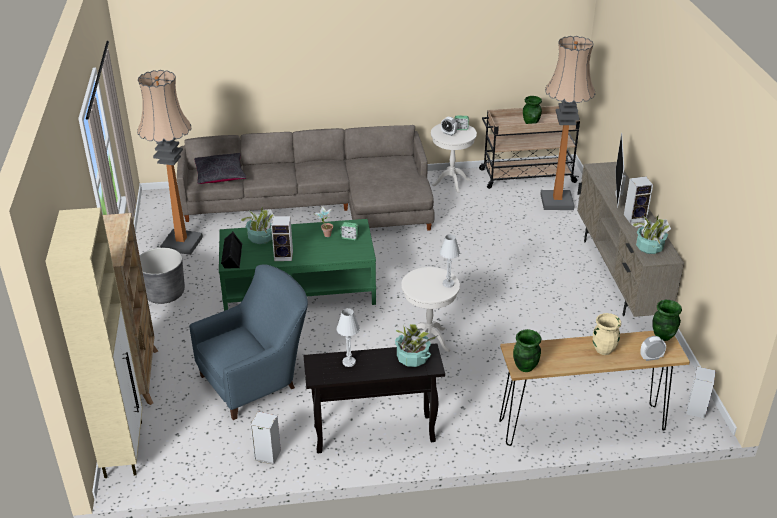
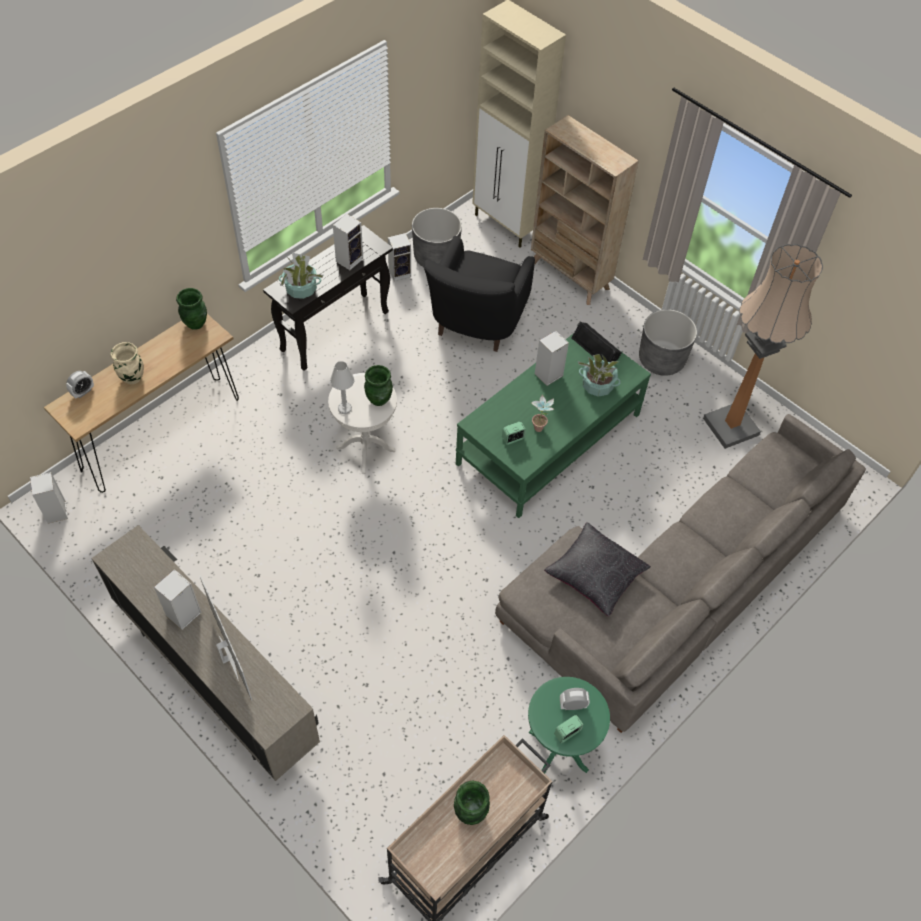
camera: 140 degrees right, 20 degrees up
(220, 176) = (772, 471): black pillow -> black pillow (595, 575)
(220, 453) = (436, 257): none -> grey planter
(257, 380) = (475, 324): blue armchair -> black armchair
(349, 362) = (349, 259): white table lamp -> speaker
(451, 182) = (558, 751): white side table -> green side table
(557, 202) = (381, 803): floor lamp -> none
(649, 247) = (142, 563): potted plant -> none
(662, 336) = (80, 425): green vase -> green vase (379, 399)

